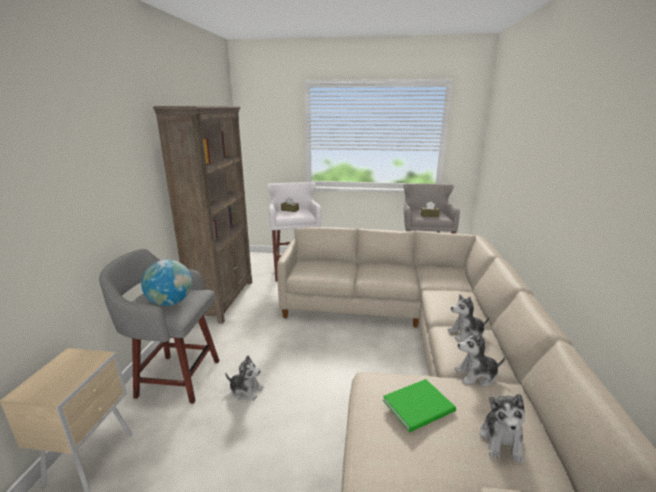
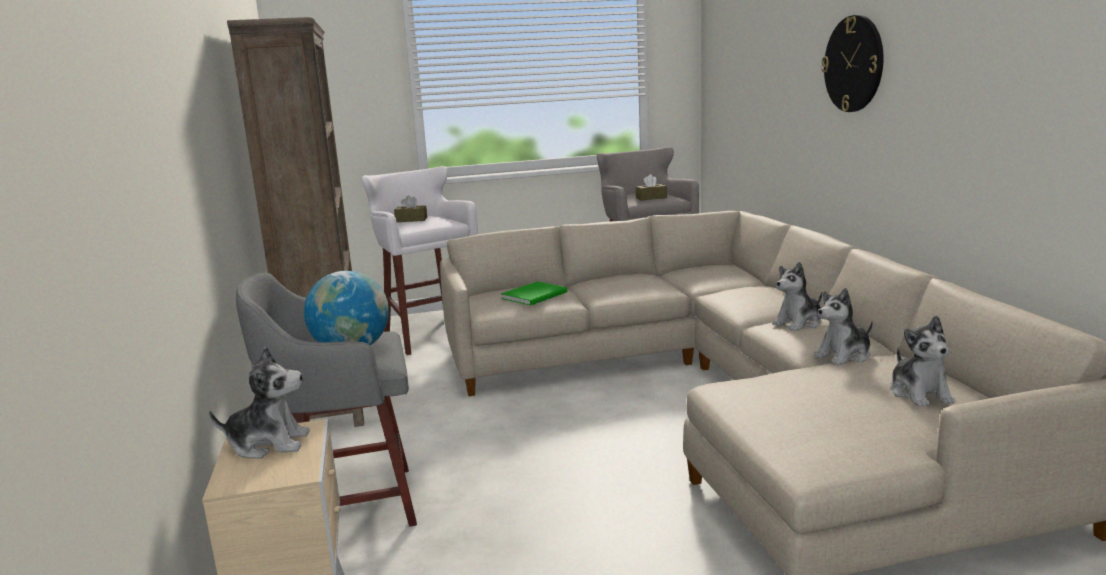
camera: 20 degrees left, 5 degrees down
(246, 390) = (491, 489): plush toy -> plush toy (268, 444)
(420, 406) = (808, 390): green book -> green book (536, 295)
(555, 157) = (854, 64): none -> wall clock

